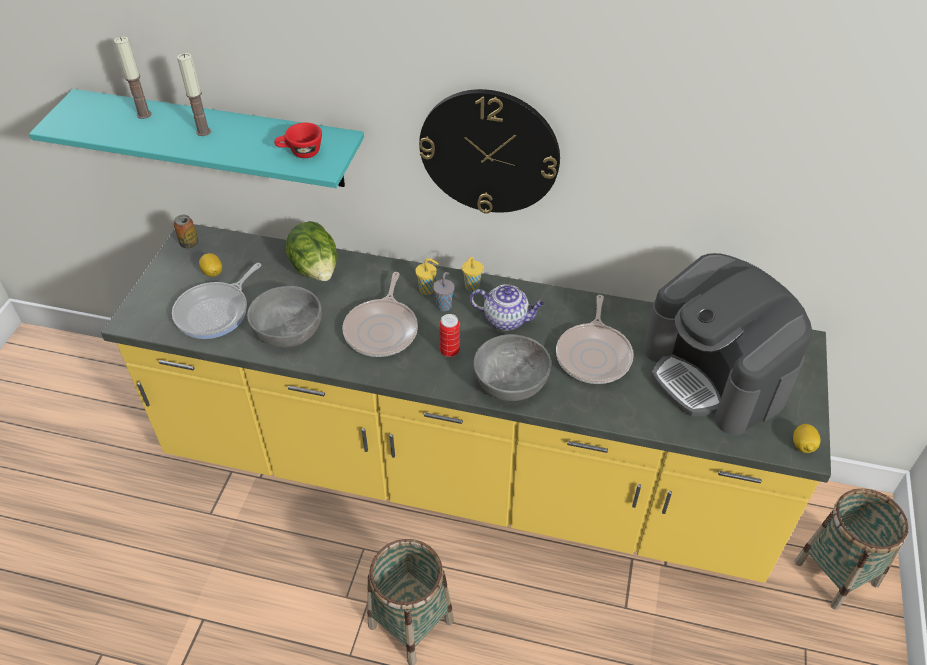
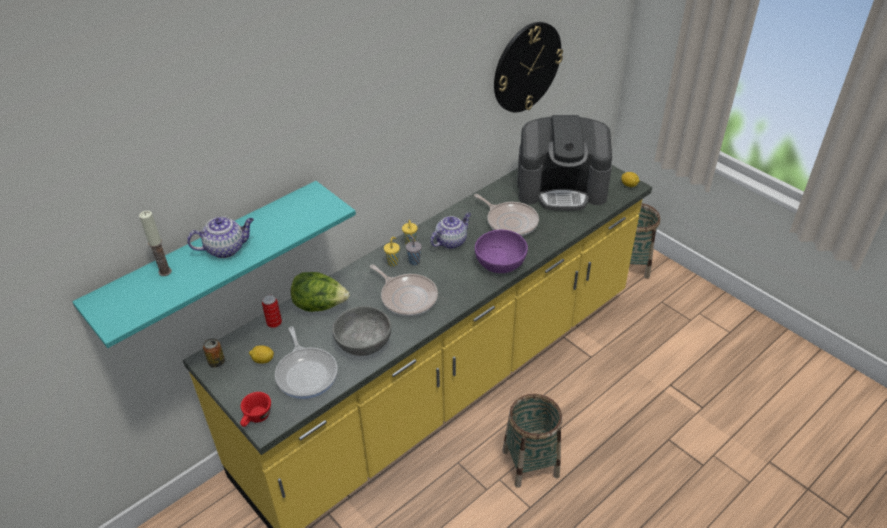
camera: 55 degrees left, 5 degrees down
(203, 131) = (226, 249): candle -> teapot
(300, 153) = (307, 213): red cup -> red cup (256, 418)
(449, 351) = (453, 276): can -> can (274, 323)
(489, 152) = (393, 143): wall clock -> wall clock (526, 67)
(510, 381) = (500, 262): grey bowl -> purple bowl

